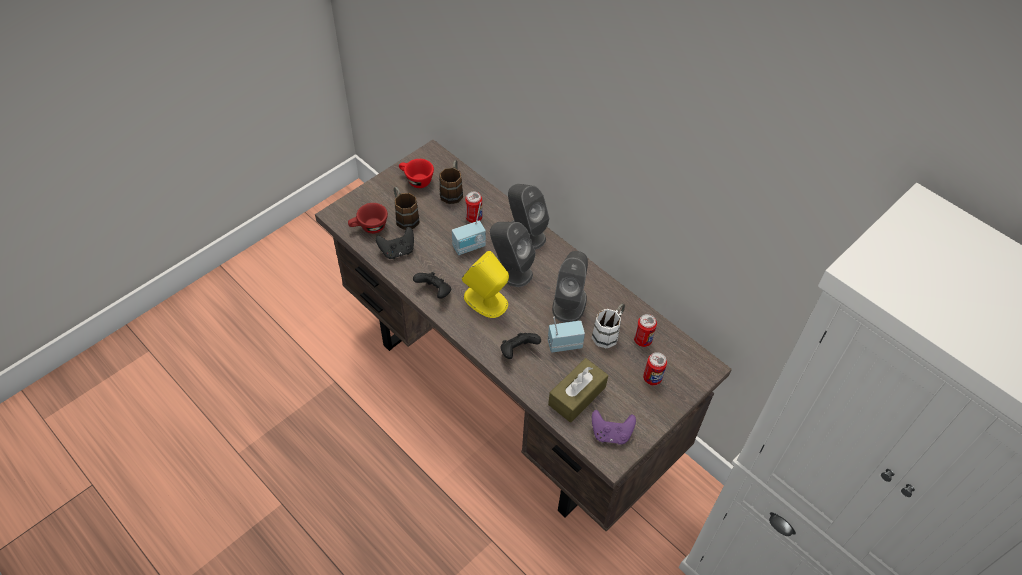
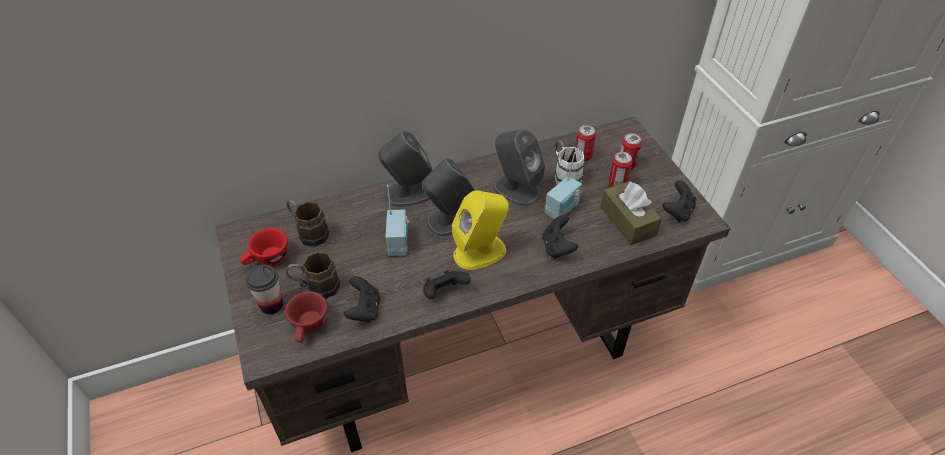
camera: 65 degrees left, 5 degrees down
(379, 200) = (271, 305): none -> cup
(474, 218) = (360, 226): can -> can (617, 183)
(564, 343) = (563, 209): radio -> radio turned 150 degrees counterclockwise
(611, 434) = (677, 212): purple game controller -> black game controller

